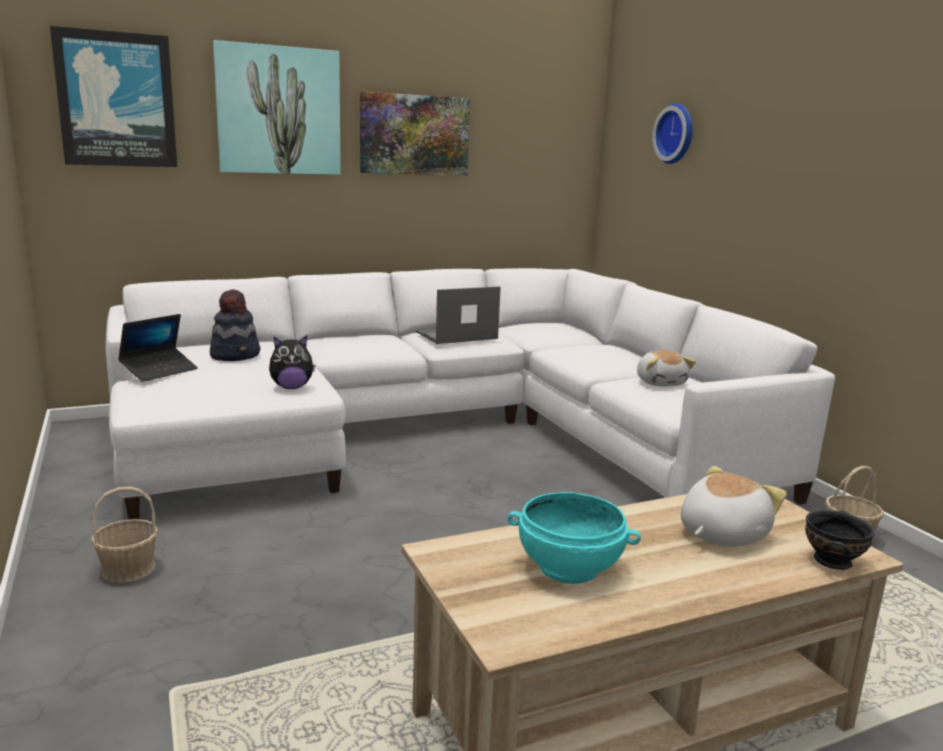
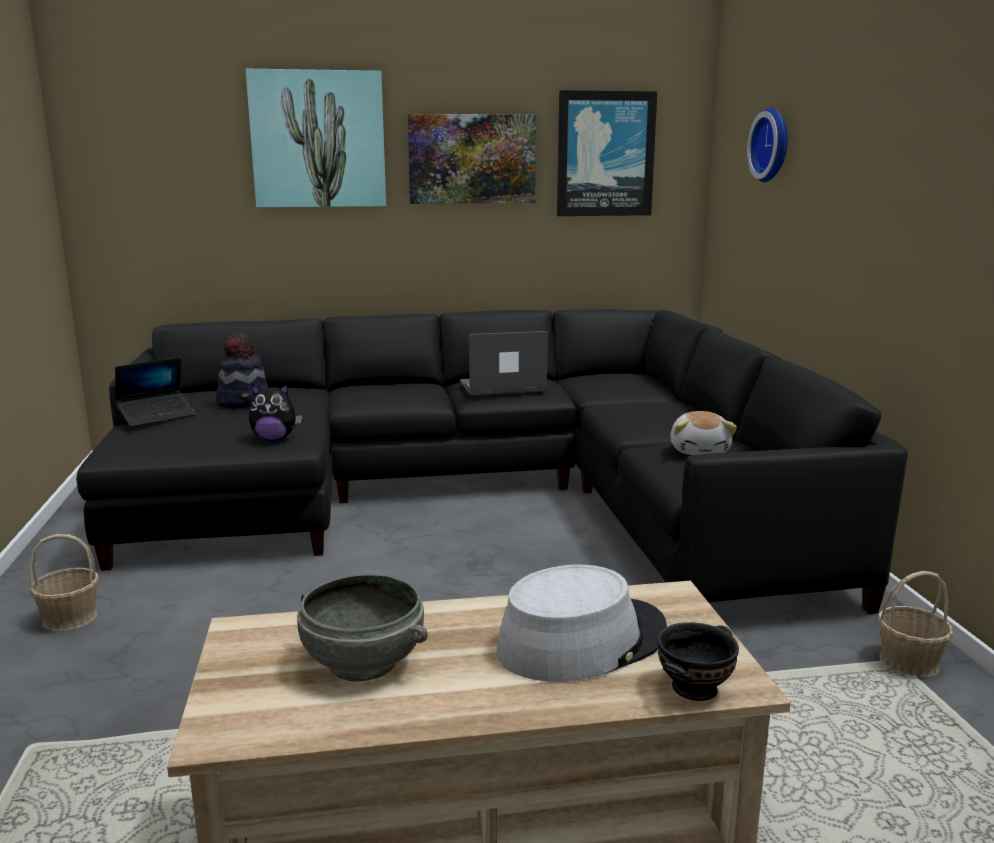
camera: 15 degrees right, 0 degrees up
(116, 100) = (151, 137): picture -> picture (605, 154)
(441, 434) = (475, 498): white sofa -> black sofa
(568, 568) = (362, 663): turquoise bowl -> grey bowl
(720, 534) = (582, 640): plush toy -> grey hat

